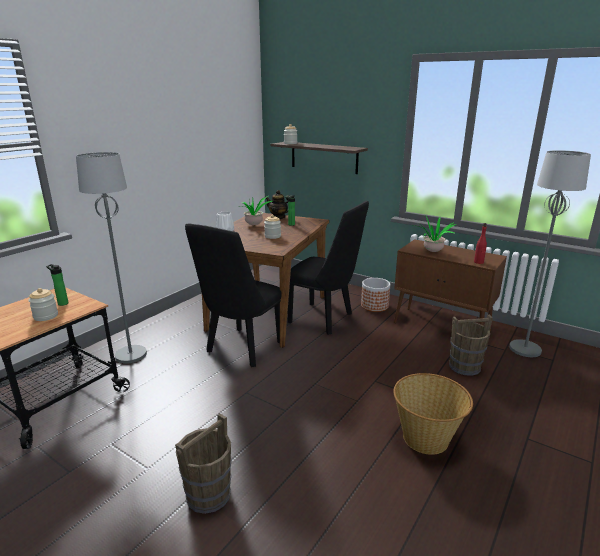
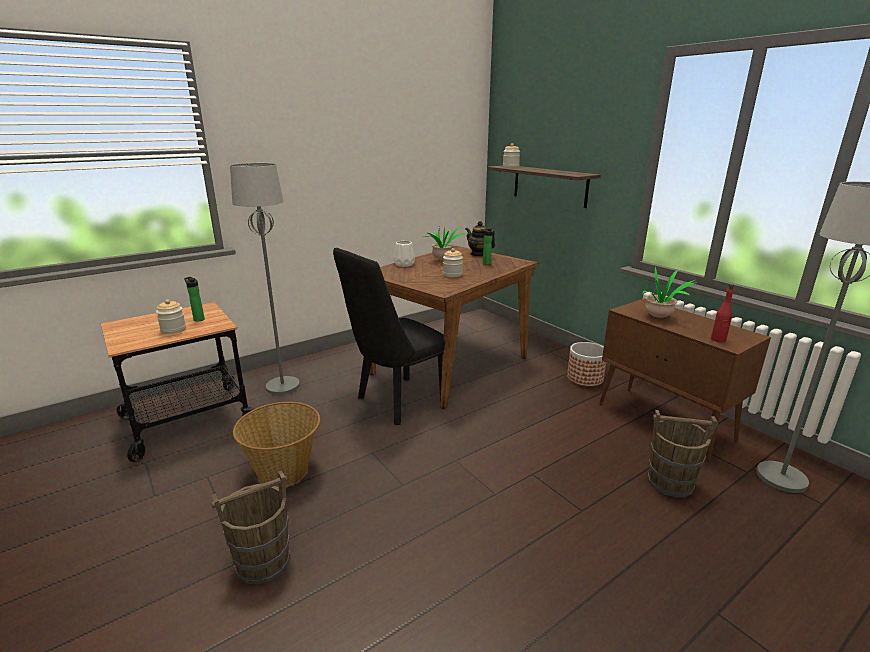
camera: 20 degrees right, 0 degrees up
(325, 319) = (513, 384): black chair -> none
(426, 438) = (561, 568): basket -> basket (284, 471)

